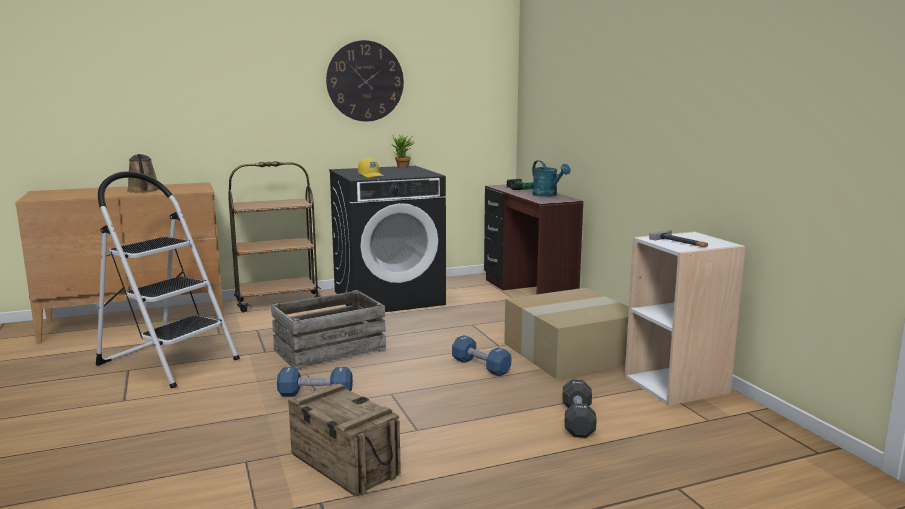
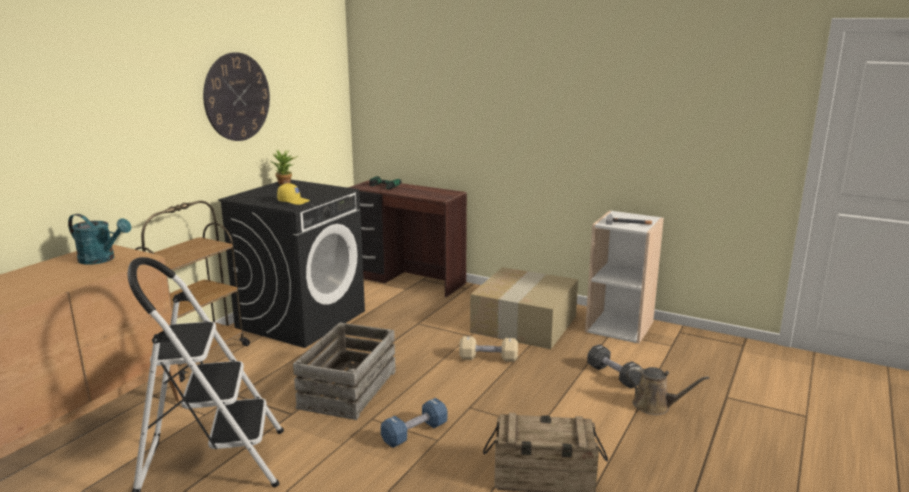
camera: 40 degrees left, 5 degrees up
(144, 190) = (64, 273): brown watering can -> brown watering can (655, 406)
(480, 366) = (488, 358): blue dumbbell -> beige dumbbell
(548, 195) = (428, 191): turquoise watering can -> turquoise watering can (102, 259)

